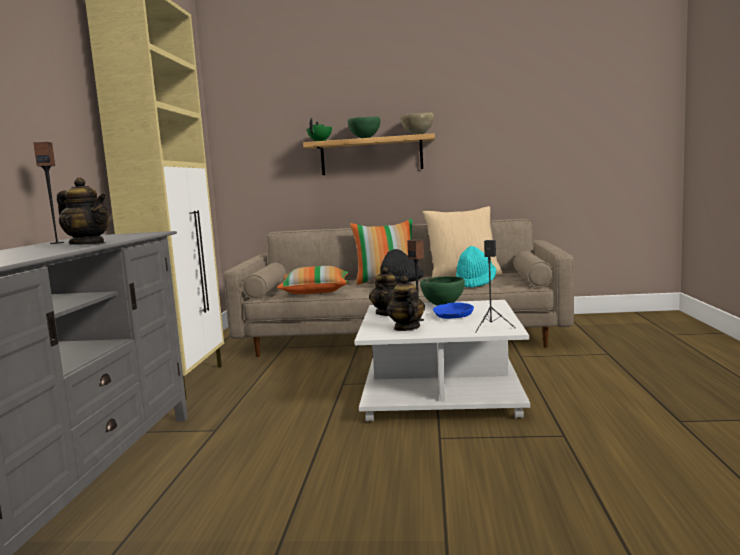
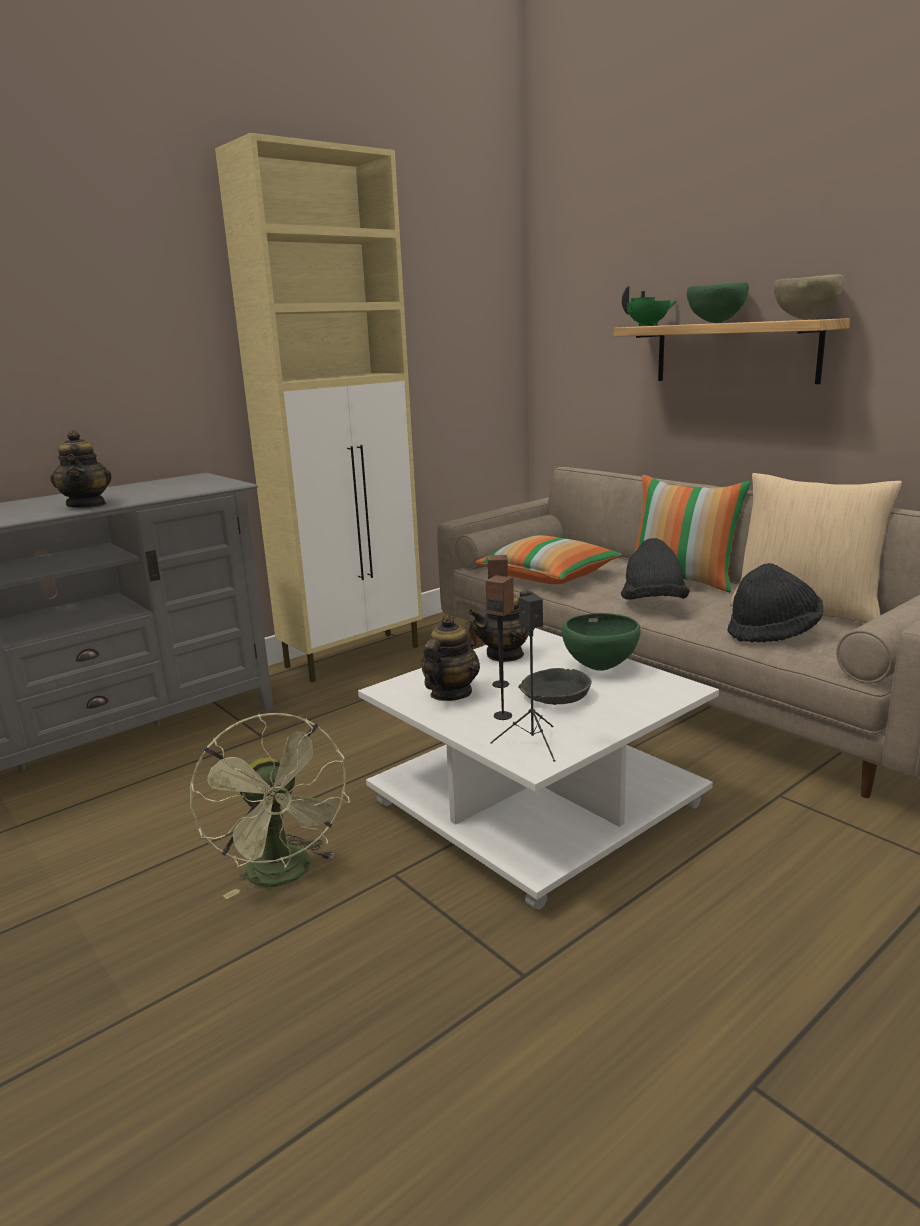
camera: 45 degrees right, 10 degrees up
(57, 243) = (113, 490): speaker -> speaker (503, 715)
(388, 464) = (285, 876): none -> green fan
(453, 316) = (554, 695): blue bowl -> grey bowl
(475, 283) = (773, 633): turquoise hat -> black hat

